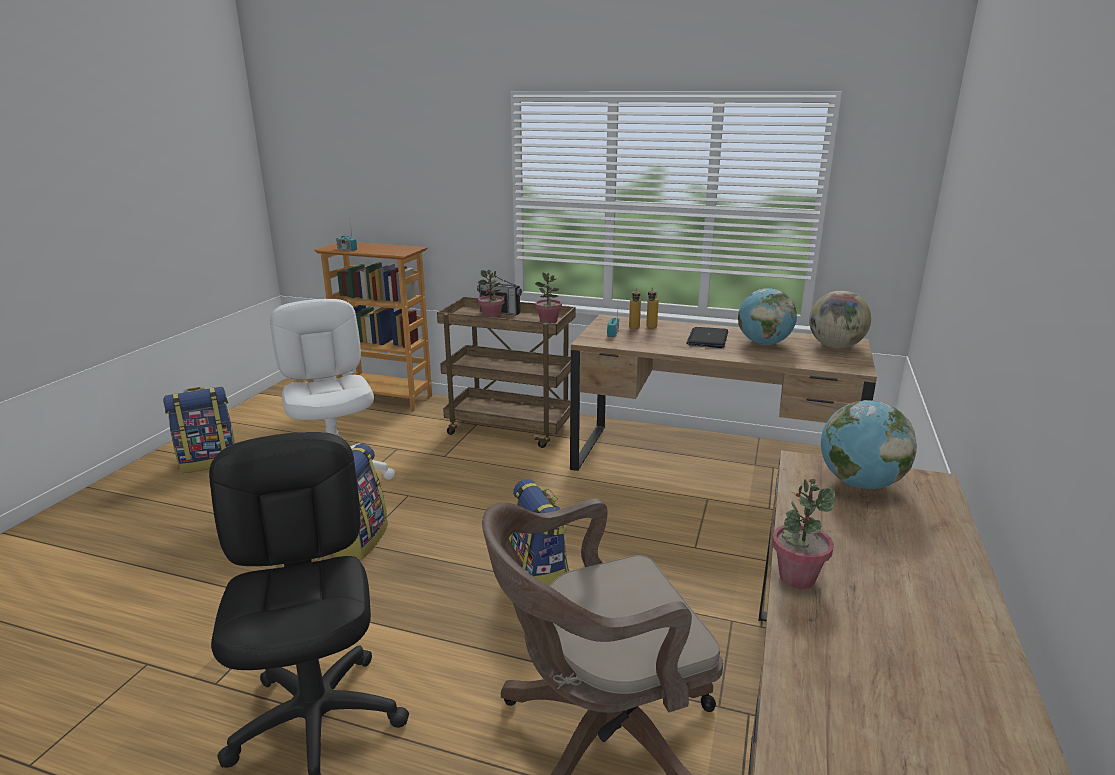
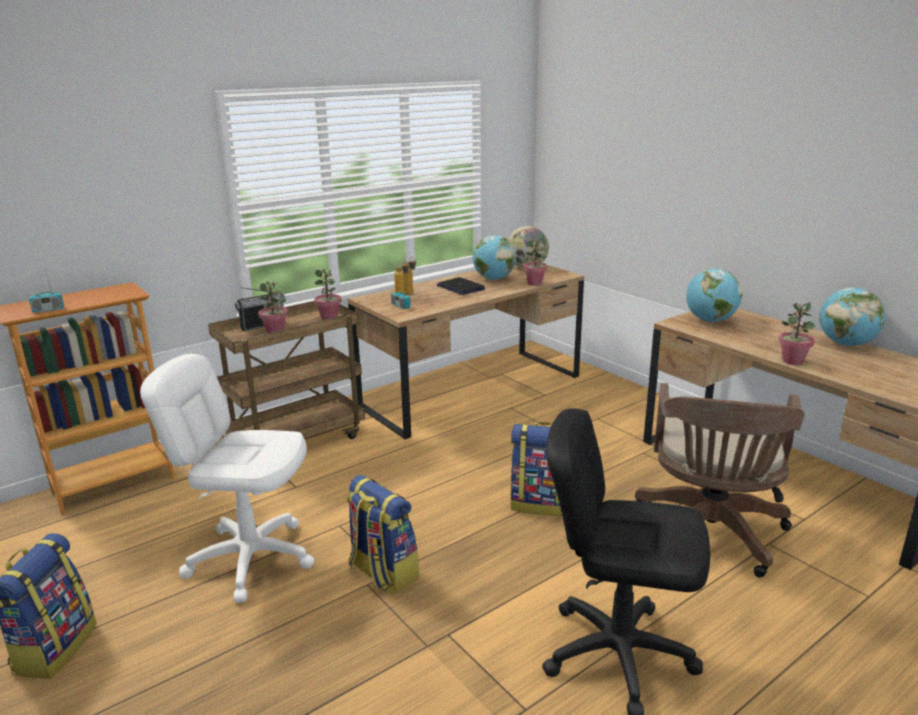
camera: 55 degrees left, 0 degrees up
(790, 362) = (535, 283): none -> potted plant
(971, 622) = (846, 344): none -> globe

